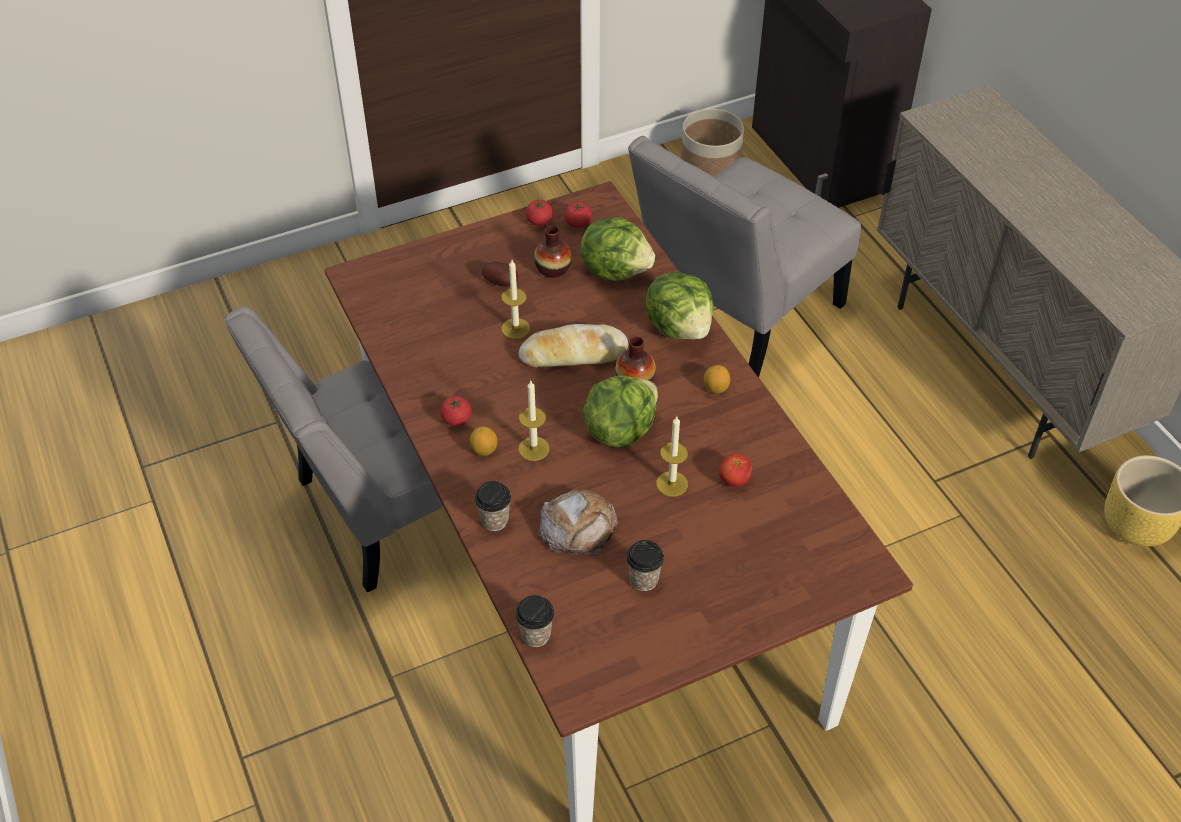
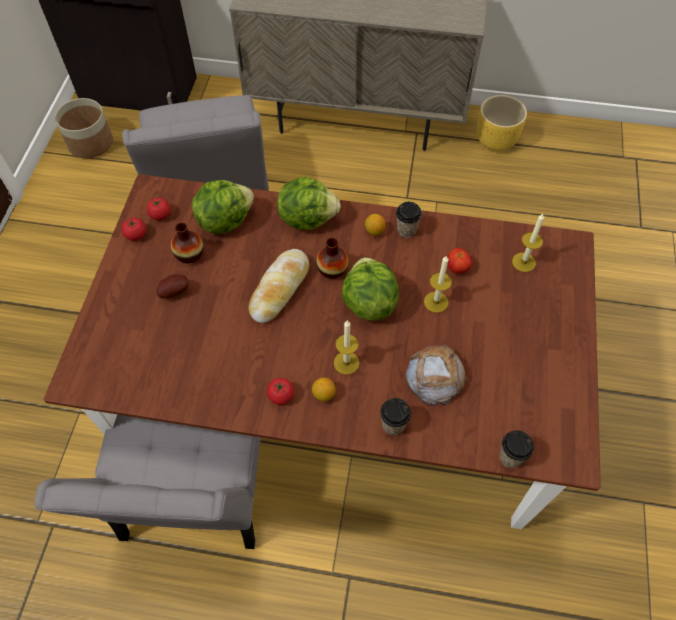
camera: 55 degrees left, 10 degrees up
(515, 328) = (225, 309): candle -> candle (524, 262)
(644, 579) = (504, 365): cup -> cup (406, 230)

